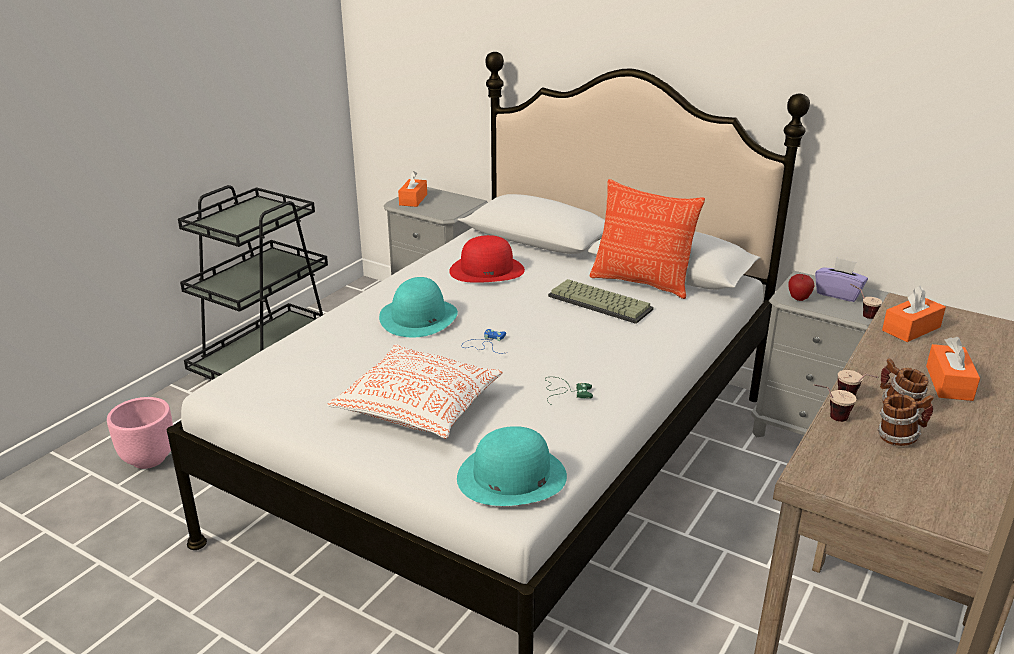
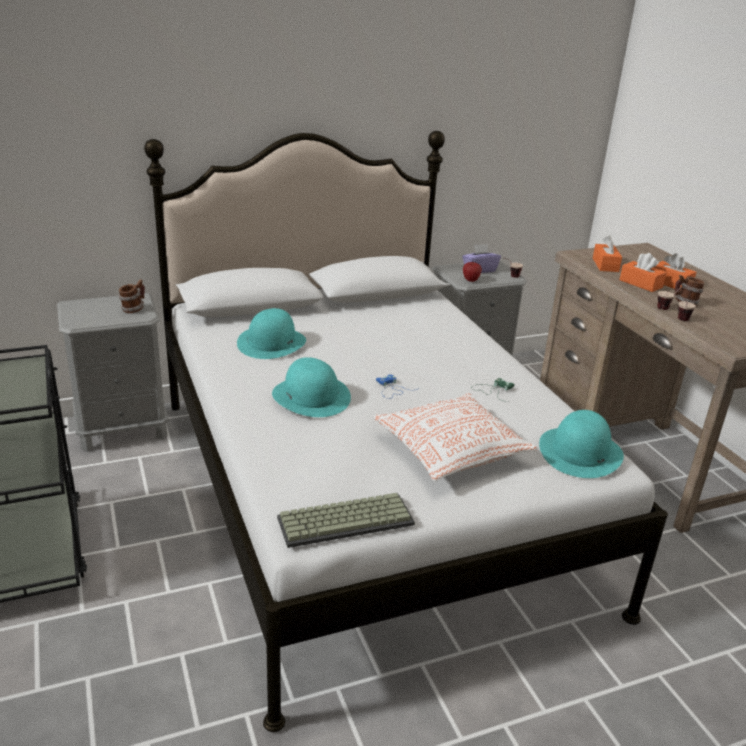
camera: 55 degrees left, 0 degrees up
(148, 459) = (77, 712): pink planter -> none
(413, 200) = (83, 315): orange tissue box -> orange tissue box (640, 284)
(487, 270) = (271, 342): red hat -> turquoise hat
(601, 302) = (389, 329): keyboard -> keyboard (346, 519)
(642, 283) = (379, 307): orange pillow -> none
(899, 437) = (714, 316): mug -> mug (133, 309)

